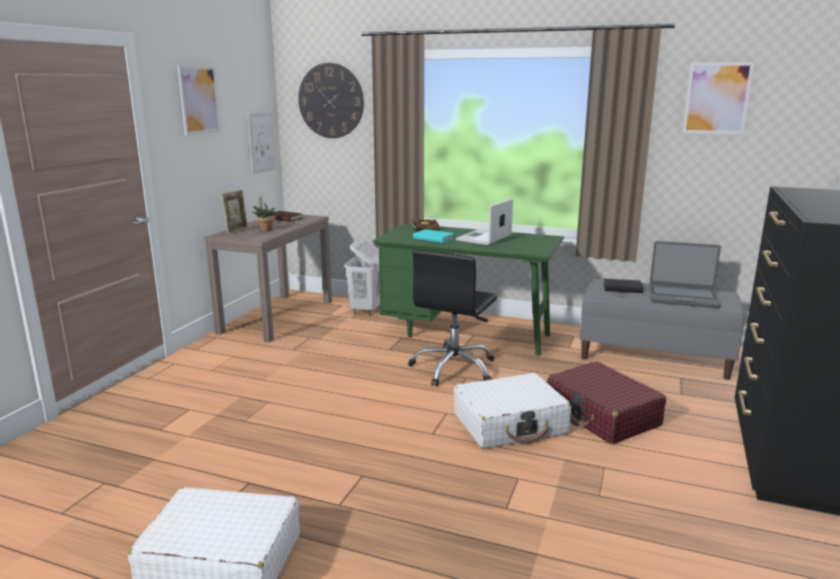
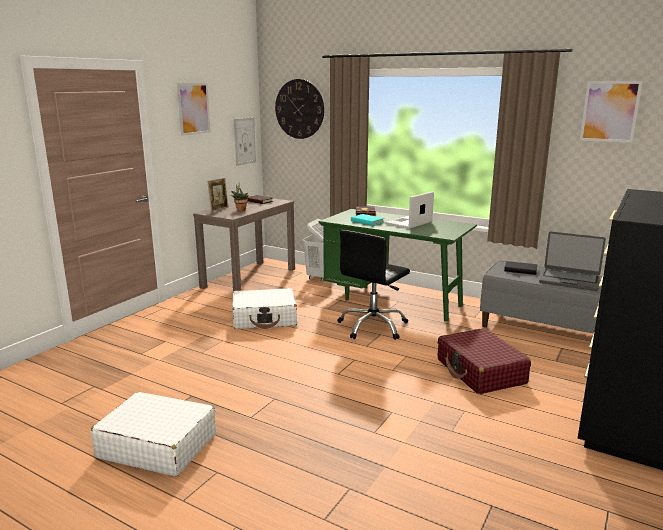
camera: 10 degrees right, 0 degrees up
(510, 424) = (402, 372): white suitcase -> white suitcase (265, 318)

